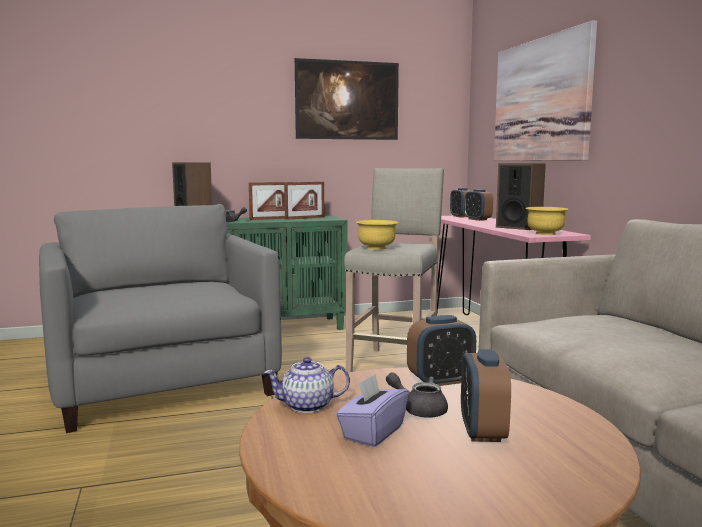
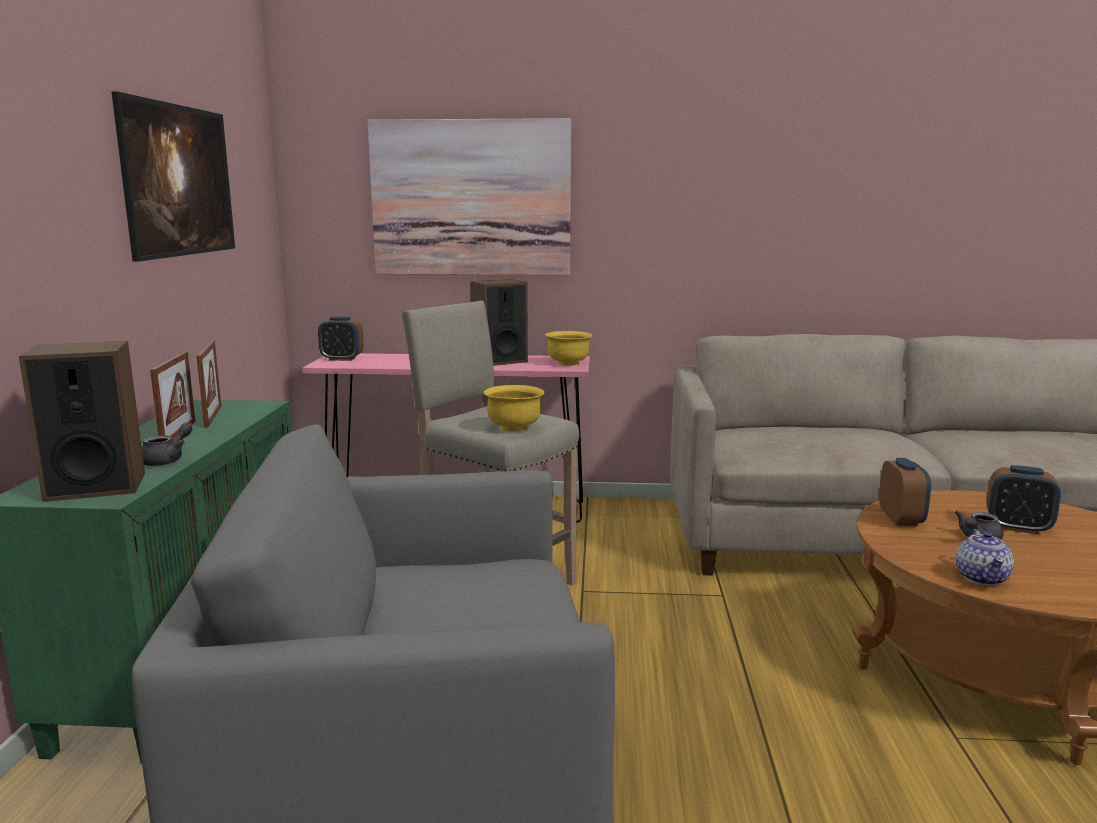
camera: 70 degrees left, 5 degrees up
(372, 432) = (1036, 562): purple tissue box -> none
(477, 219) = (392, 359): alarm clock -> none

